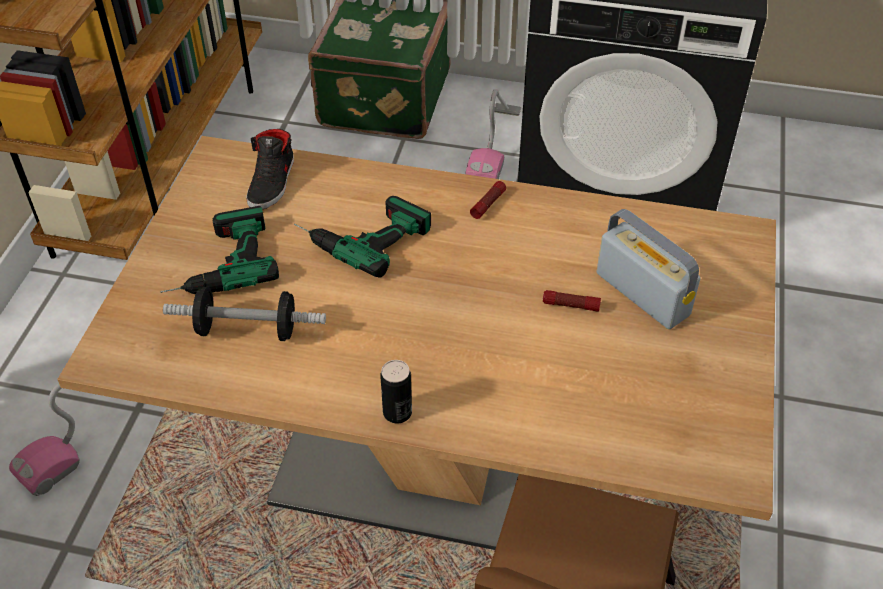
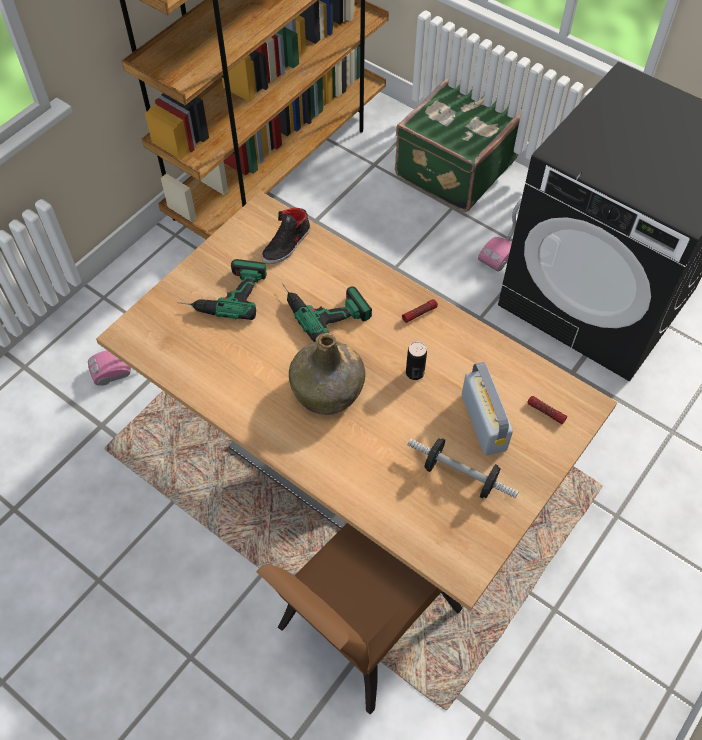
camera: 25 degrees right, 10 degrees up
(247, 330) = (218, 348): dumbbell -> dumbbell (460, 476)
(397, 412) = (278, 441): can -> can (415, 372)
(427, 327) = (328, 390): none -> green bottle
(571, 305) = (430, 411): flashlight -> flashlight (546, 412)

